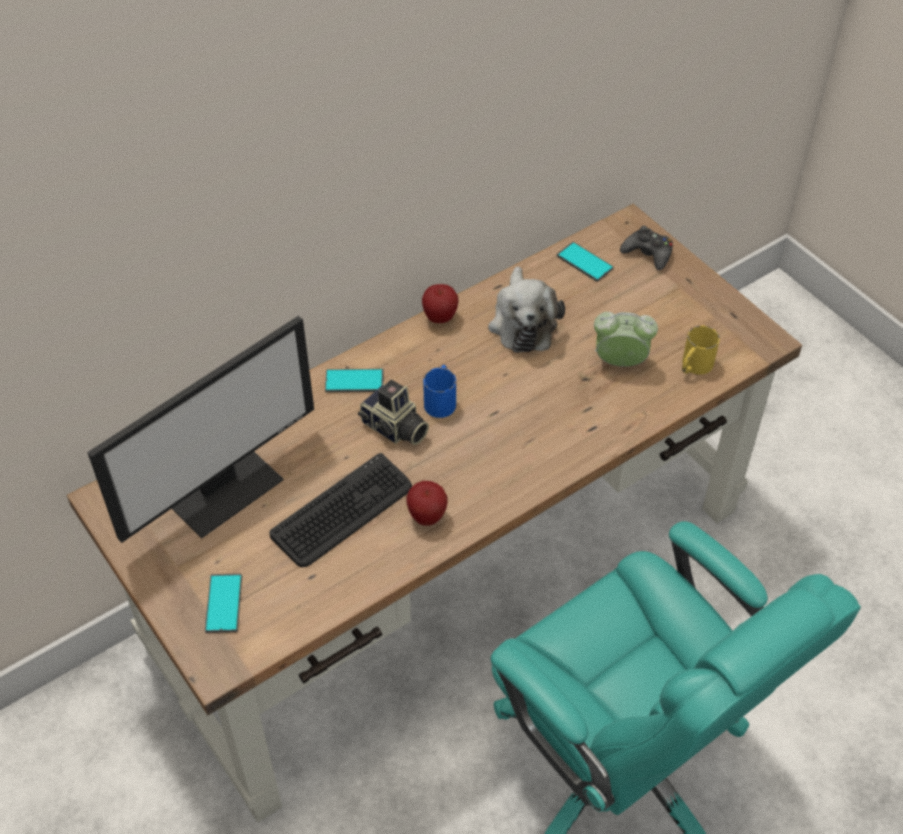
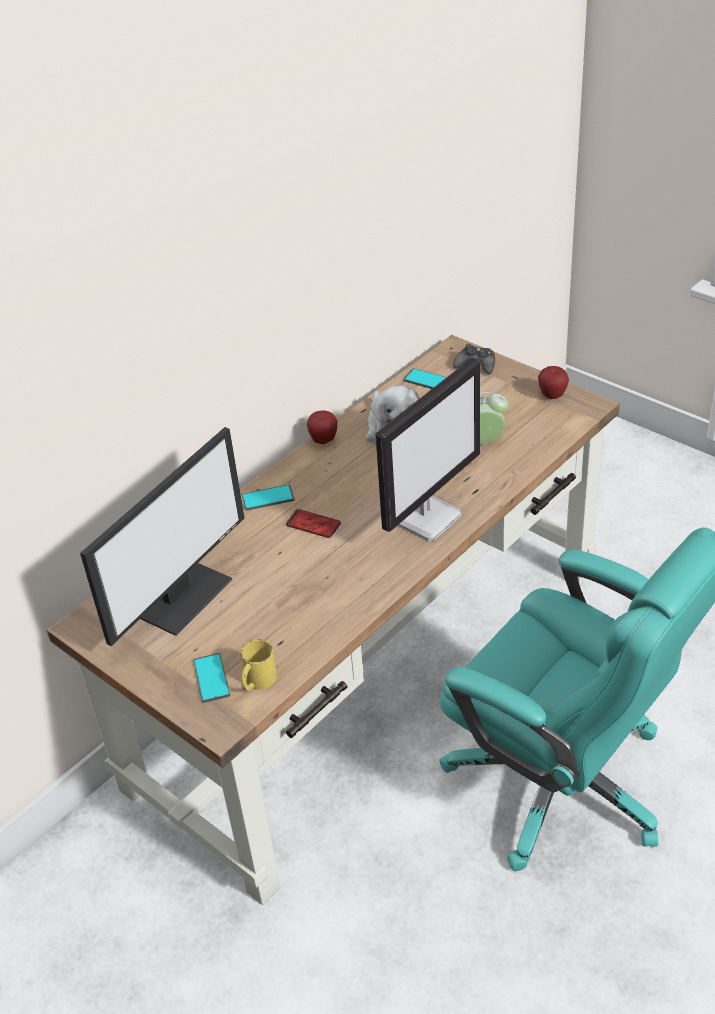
camera: 10 degrees left, 10 degrees down
(343, 511) = (290, 591): keyboard -> none
(394, 429) = (313, 524): camera -> phone
(427, 517) = (362, 580): apple -> apple (552, 396)
(441, 399) = (344, 496): blue mug -> none
(526, 450) = (427, 516): none -> monitor
(694, 366) = (540, 433): yellow mug -> yellow mug (257, 682)

